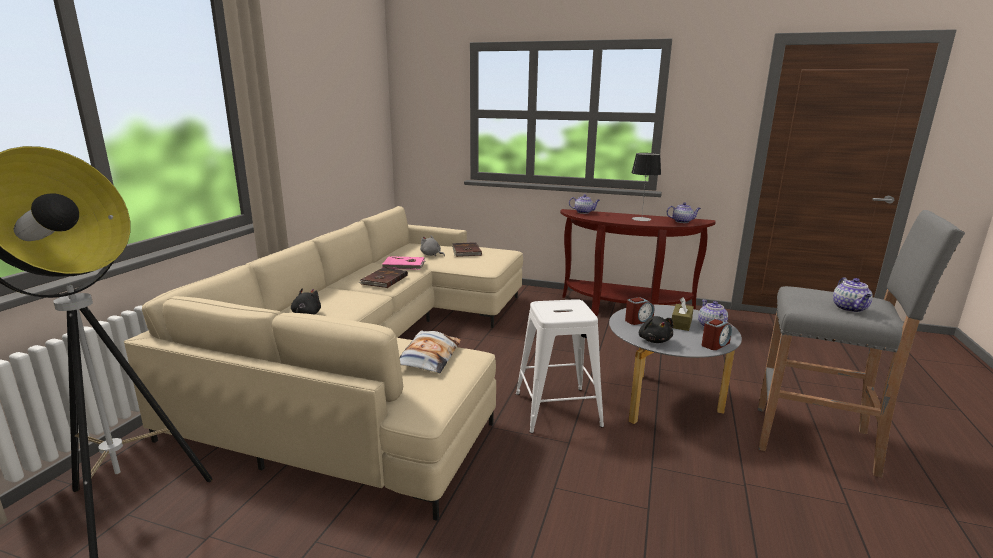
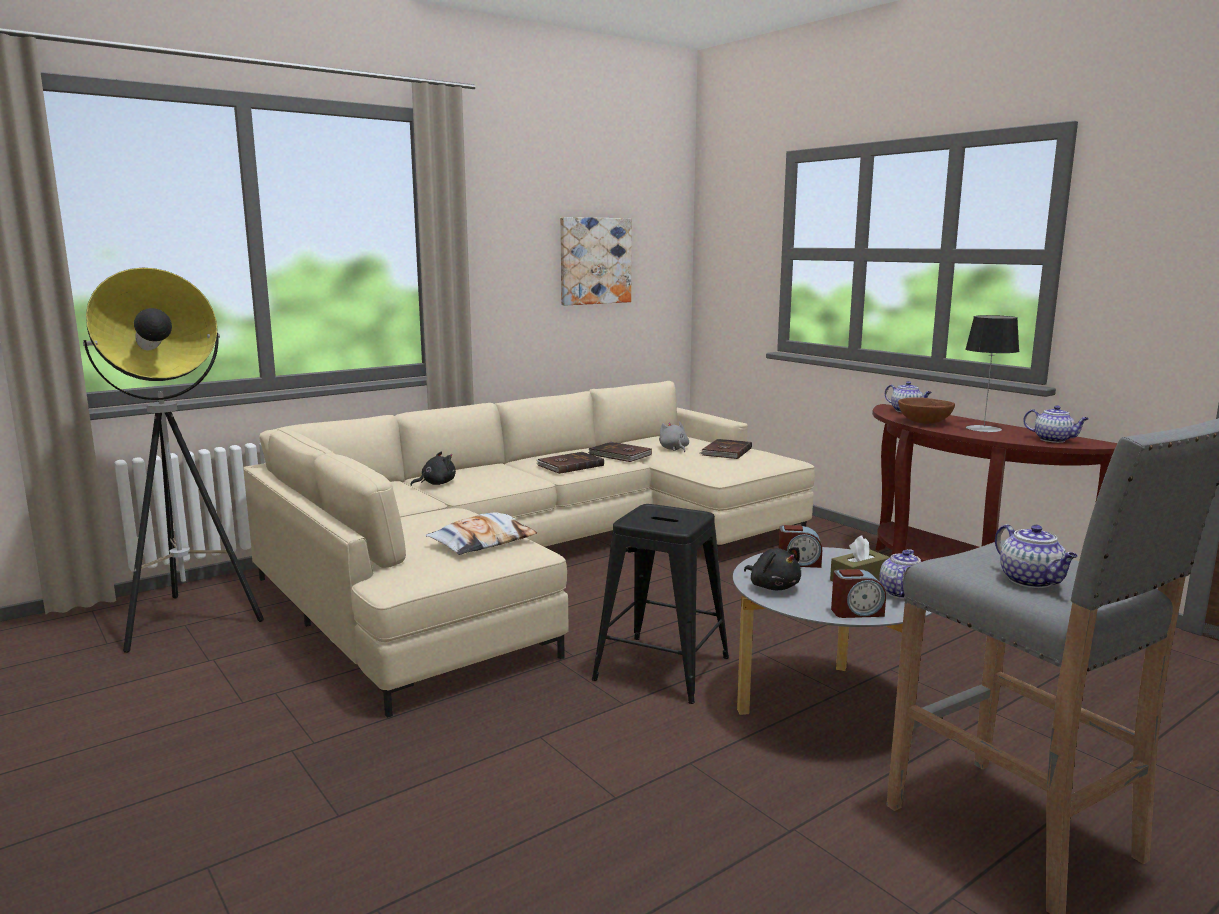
camera: 35 degrees right, 5 degrees down
(341, 120) = (595, 261): none -> picture
(404, 265) = (620, 455): pink book -> brown book
(557, 409) = (661, 668): white stool -> black stool
(608, 219) = (925, 422): none -> brown bowl
(654, 340) = (773, 586): black plush toy -> black plush toy turned 60 degrees counterclockwise
(850, 309) = (1032, 581): teapot -> teapot turned 60 degrees counterclockwise

